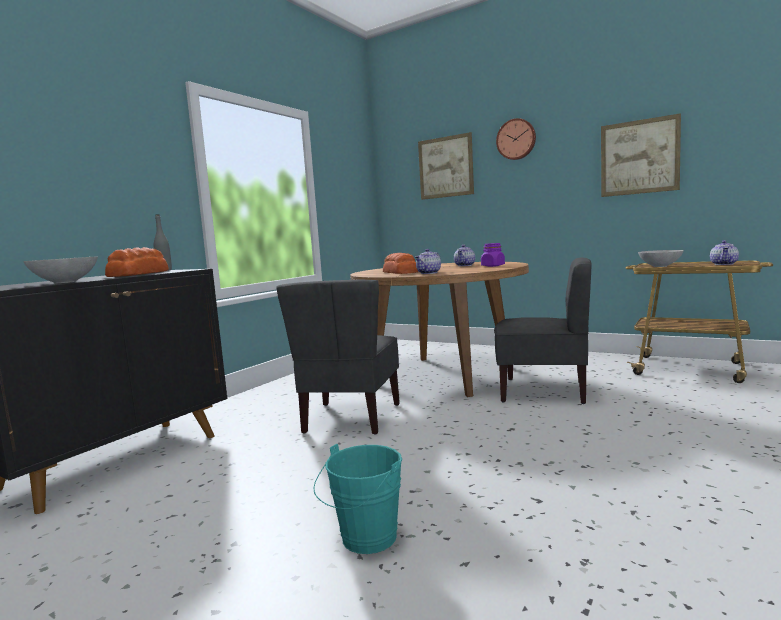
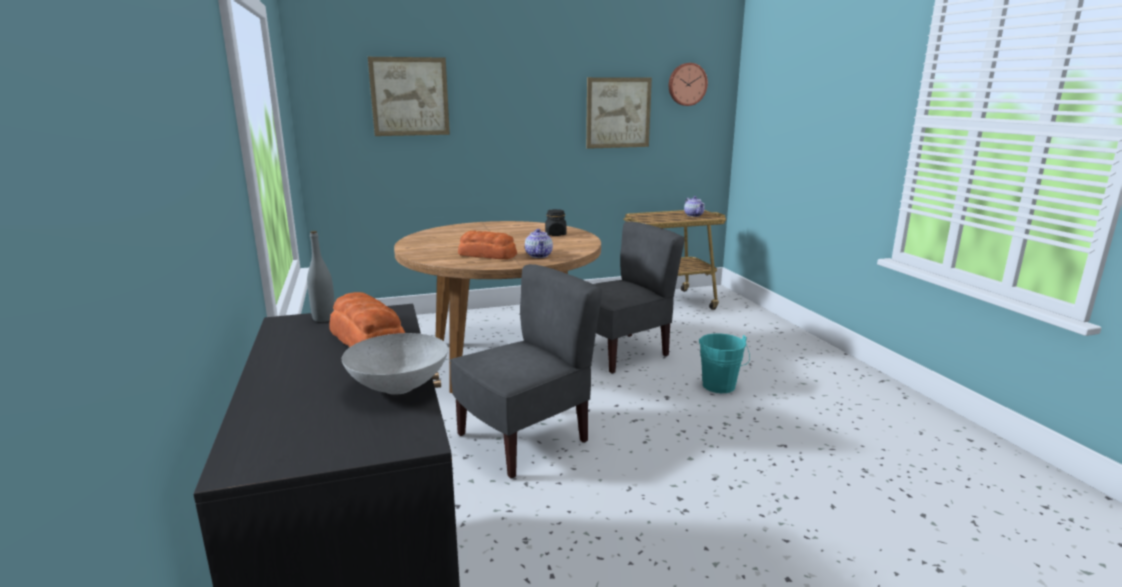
camera: 50 degrees left, 10 degrees up
(350, 418) = (524, 439): grey chair -> grey chair turned 90 degrees counterclockwise
(365, 540) = (766, 529): turquoise bucket -> turquoise bucket (720, 387)
(465, 265) = (512, 233): teapot -> none
(492, 266) = (555, 234): purple jar -> black jar
(516, 139) = (501, 76): wall clock -> wall clock (686, 84)
(659, 266) = (655, 220): grey bowl -> none

